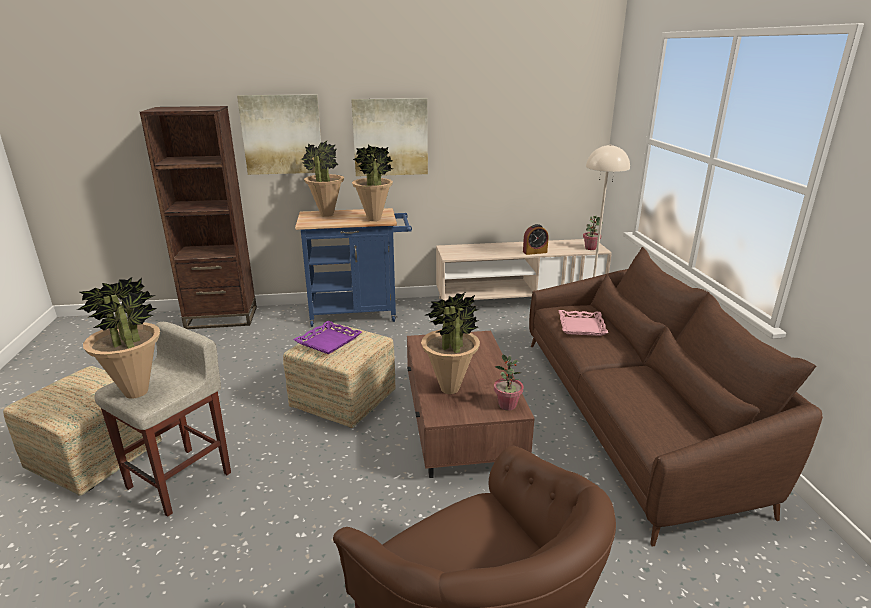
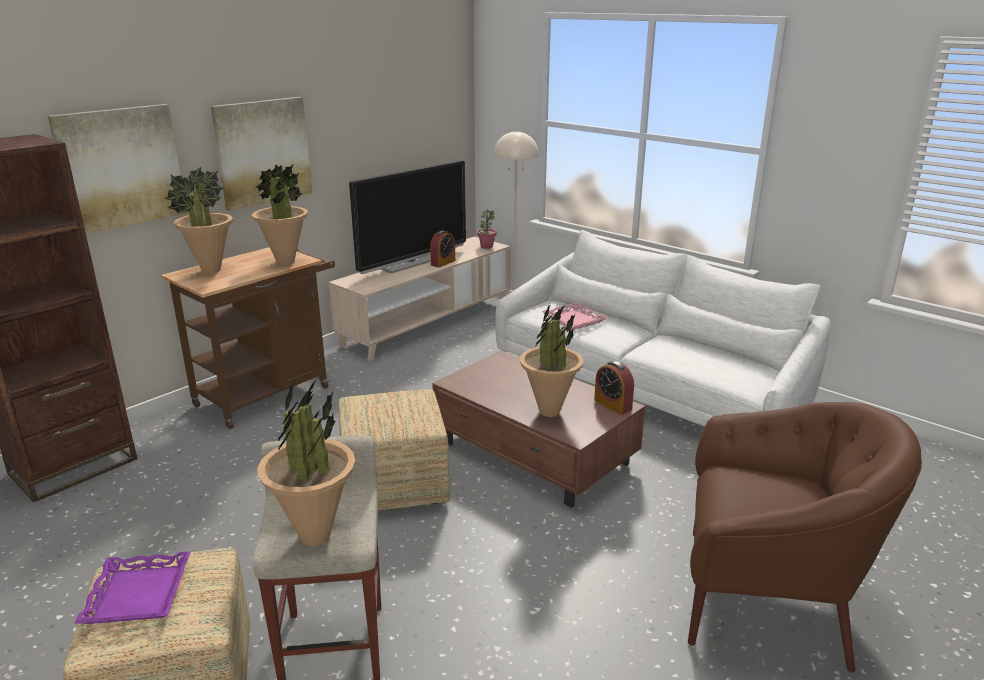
camera: 40 degrees left, 0 degrees up
(328, 341) = (380, 414): purple tray -> purple tray (139, 594)
(359, 313) = (269, 393): blue cart -> brown cart
(507, 405) = (613, 405): potted plant -> alarm clock
(512, 246) = (411, 262): none -> television
(631, 416) = (648, 389): brown sofa -> white sofa

